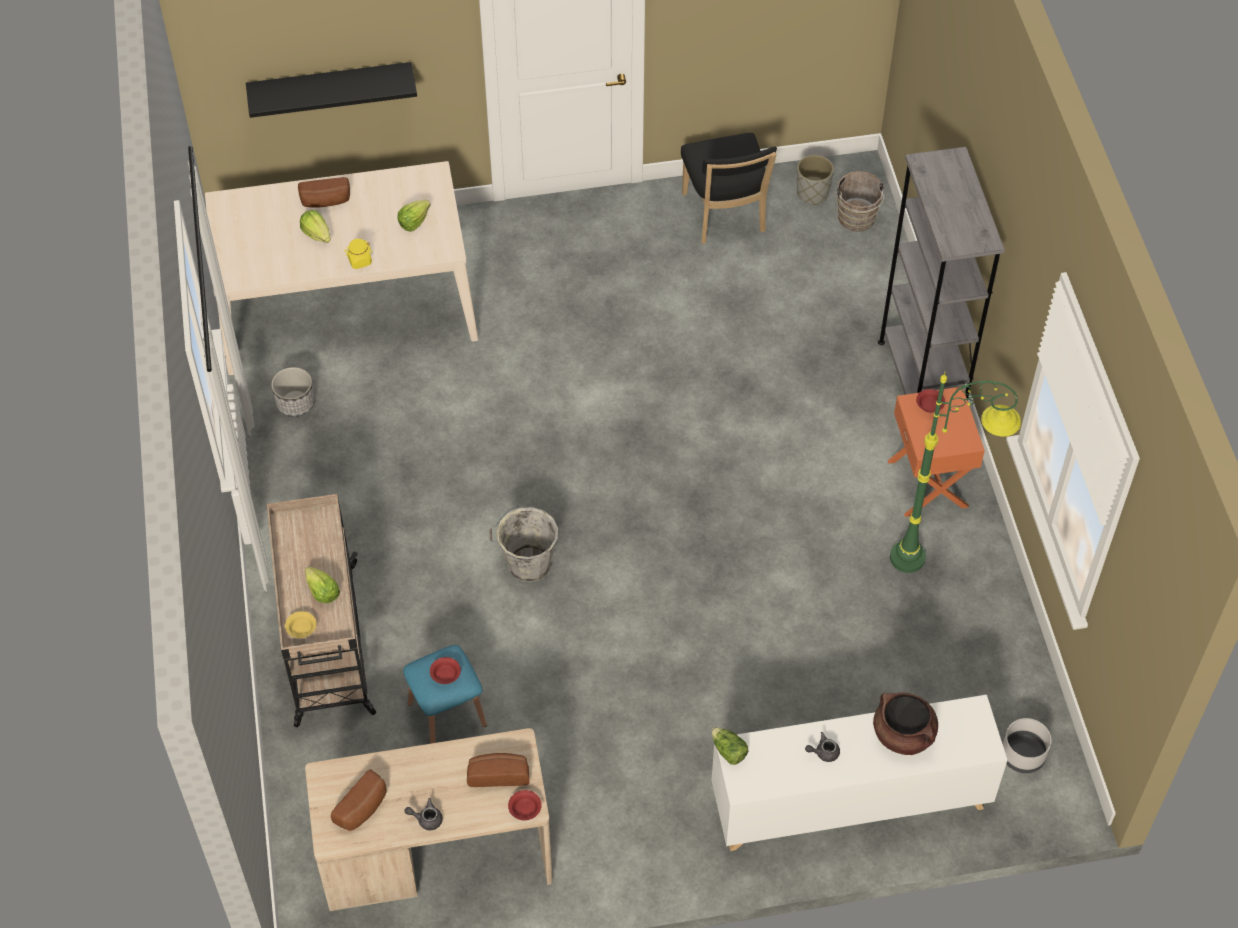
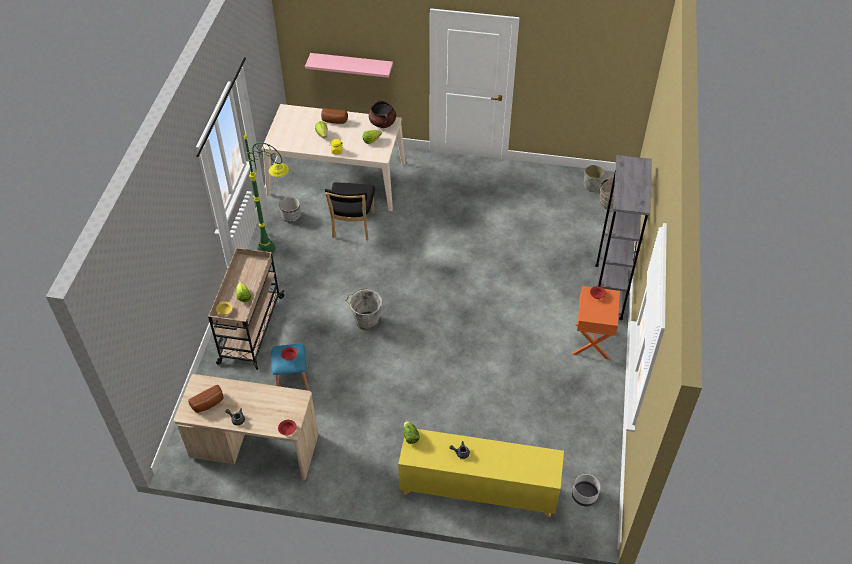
camera: 20 degrees right, 5 degrees down
(331, 86) = (352, 65): black shelf -> pink shelf
(498, 774) = (283, 408): bread -> none
(725, 216) = (541, 185): black chair -> black chair (352, 227)
(849, 802) = (478, 489): white cabinet -> yellow cabinet
(903, 734) = (508, 457): brown cooking pot -> brown cooking pot (382, 123)
(938, 559) = (581, 380): green floor lamp -> green floor lamp (279, 253)

